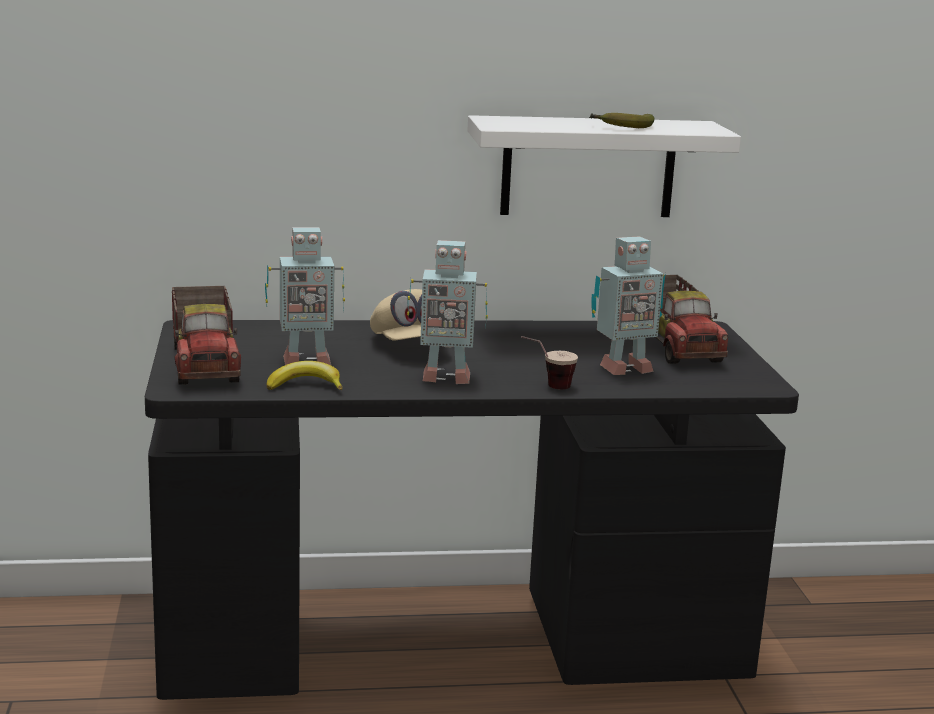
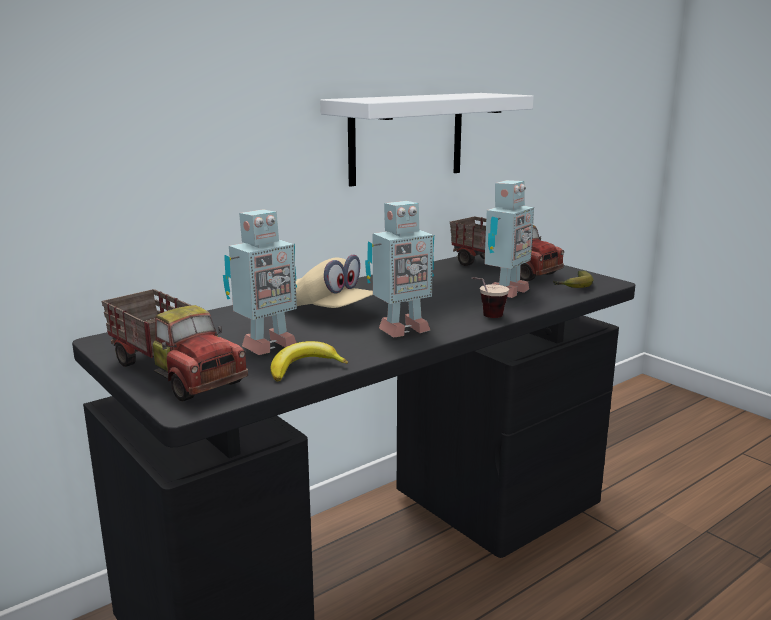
camera: 30 degrees left, 0 degrees up
(622, 127) = (450, 96): banana -> banana (574, 286)

